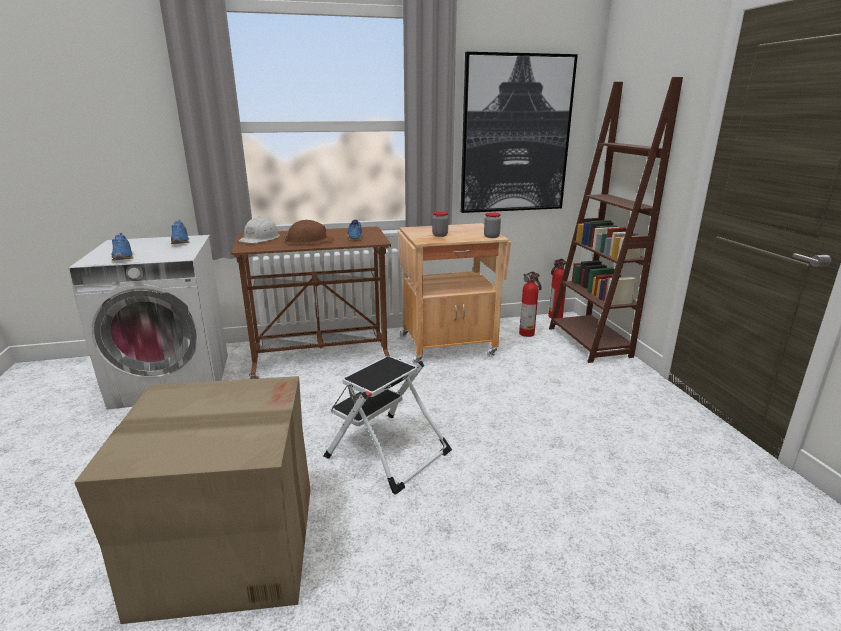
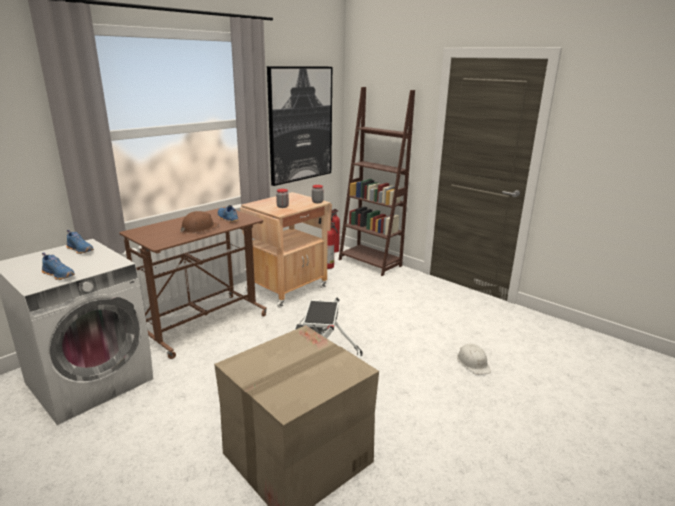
camera: 35 degrees left, 0 degrees up
(260, 238) = (151, 233): white hard hat -> white hard hat (473, 363)

